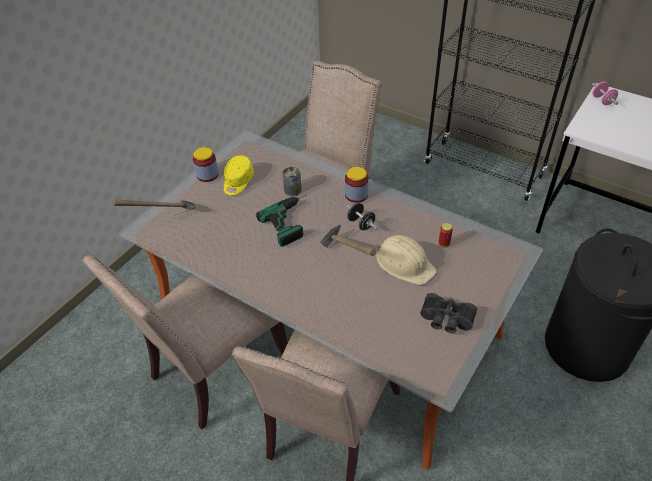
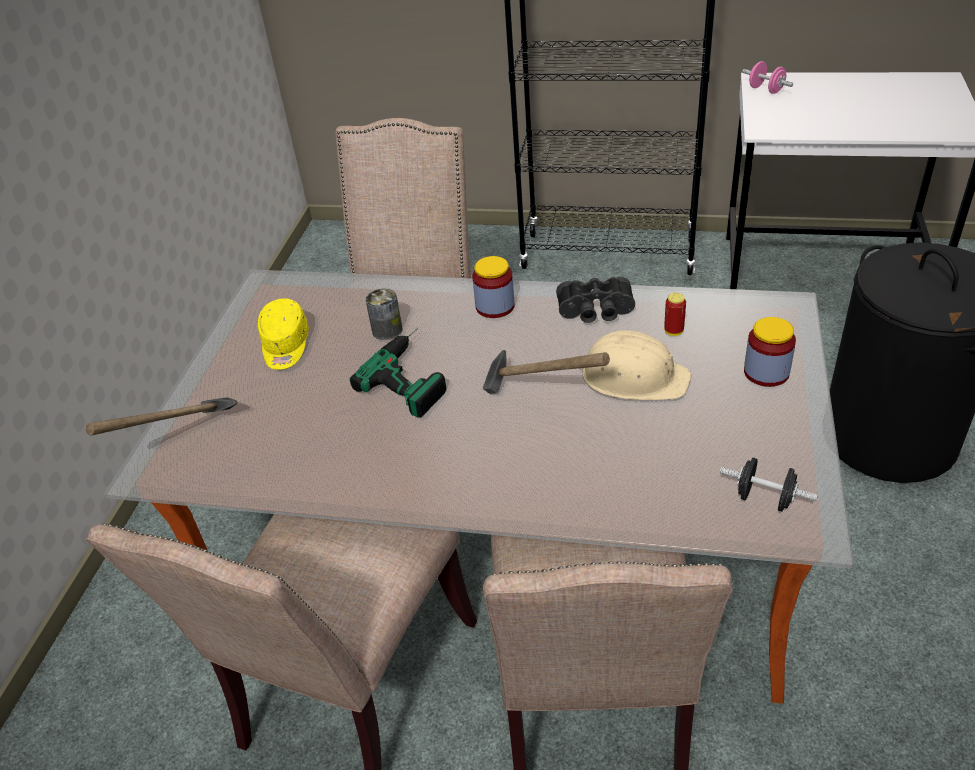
camera: 20 degrees left, 5 degrees down
(207, 175) = (225, 351): jar -> jar (766, 372)
(361, 224) = (528, 343): black dumbbell -> black dumbbell (764, 499)
(446, 320) = (752, 435): black binoculars -> black binoculars (596, 311)

